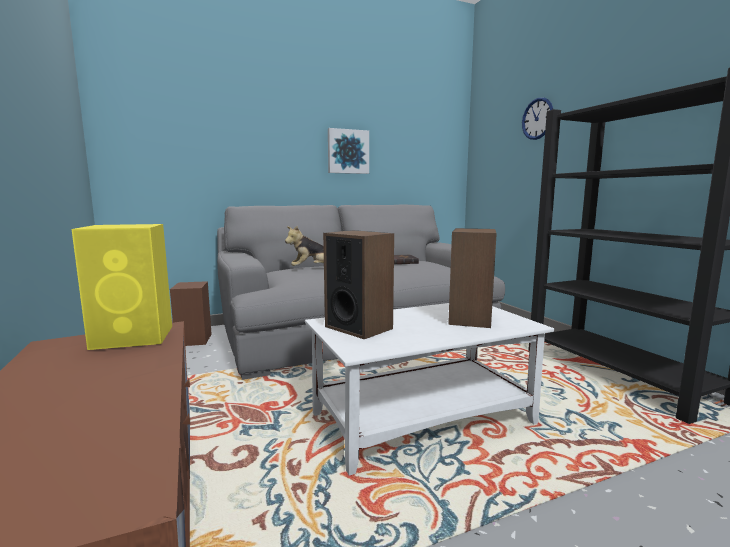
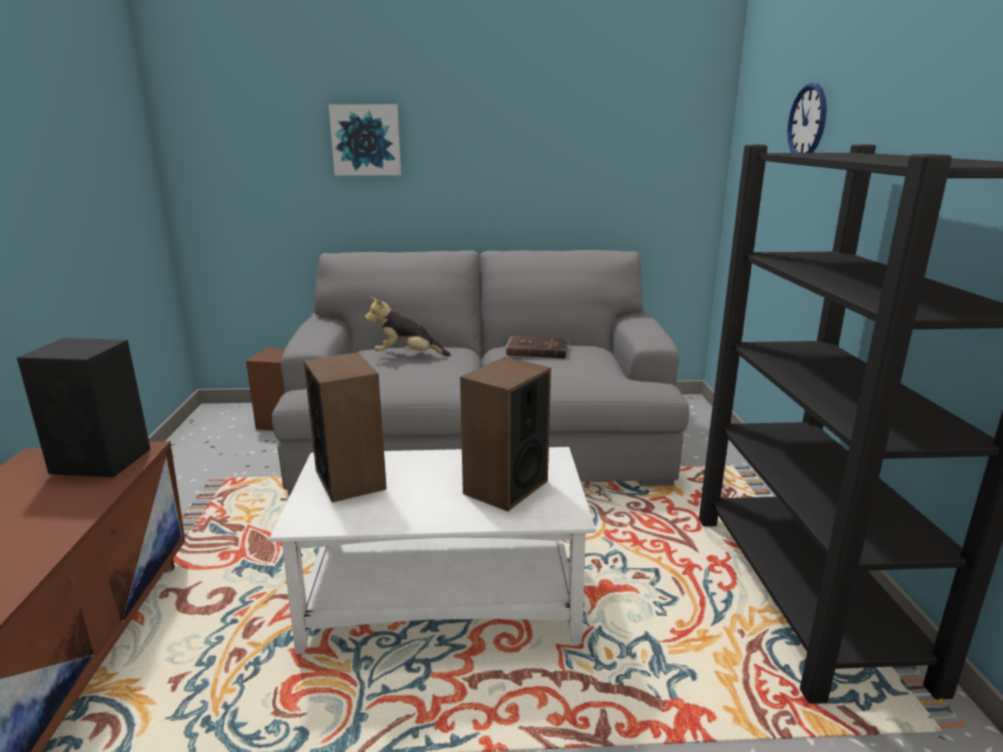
camera: 20 degrees right, 10 degrees up
(135, 337) = (103, 461): yellow speaker -> black speaker
(348, 151) = (508, 164): picture -> picture (366, 140)

